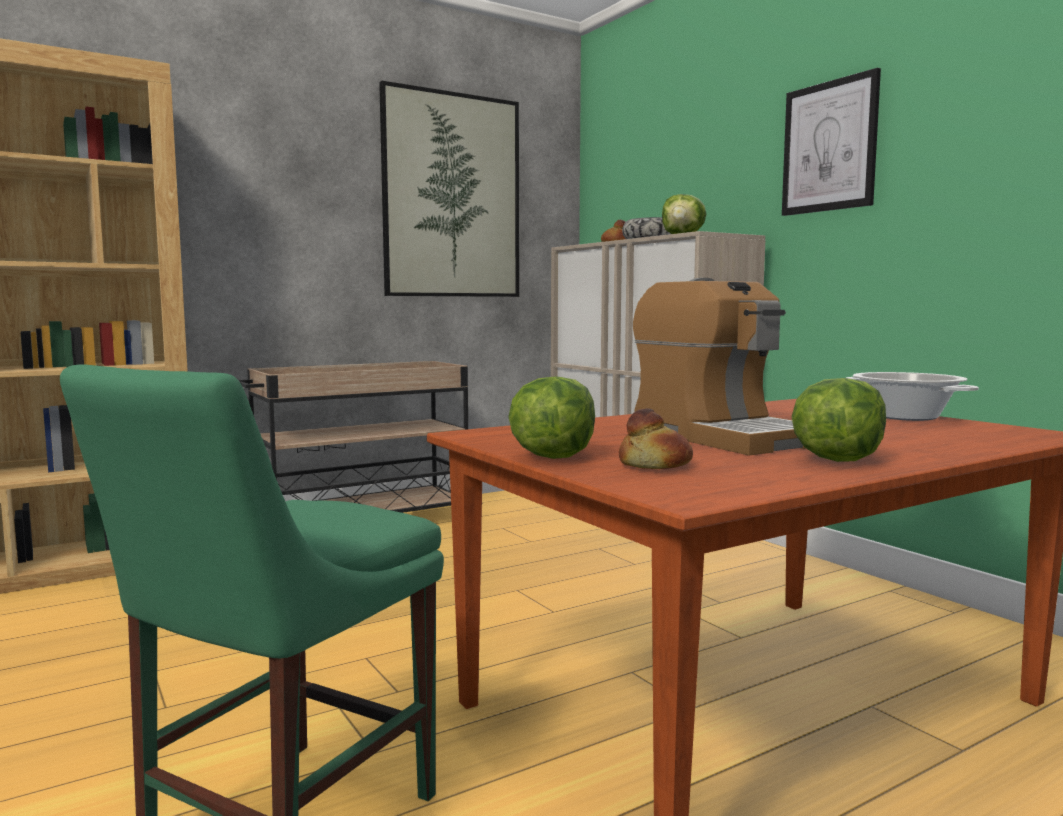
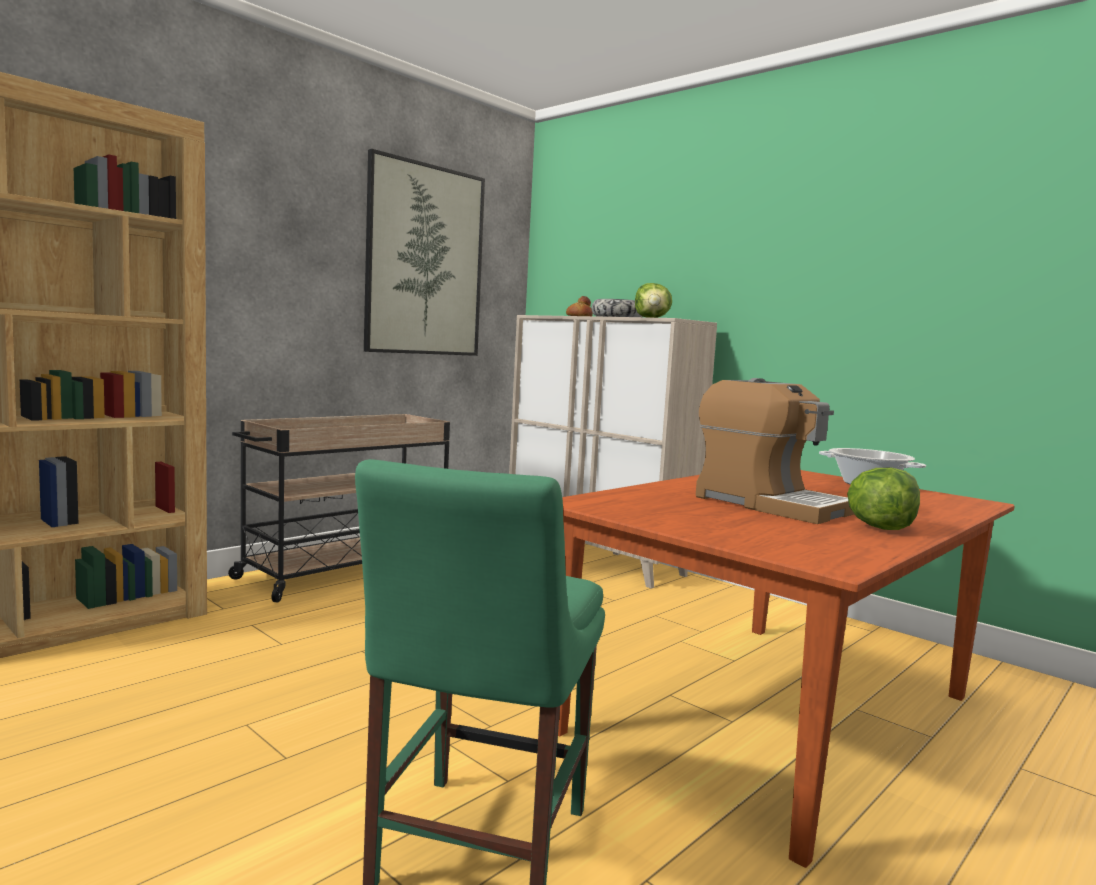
camera: 15 degrees left, 0 degrees up
(552, 456) = (680, 527): lettuce -> none
(654, 465) = (768, 535): bread -> none
(829, 146) = (776, 256): picture -> none

